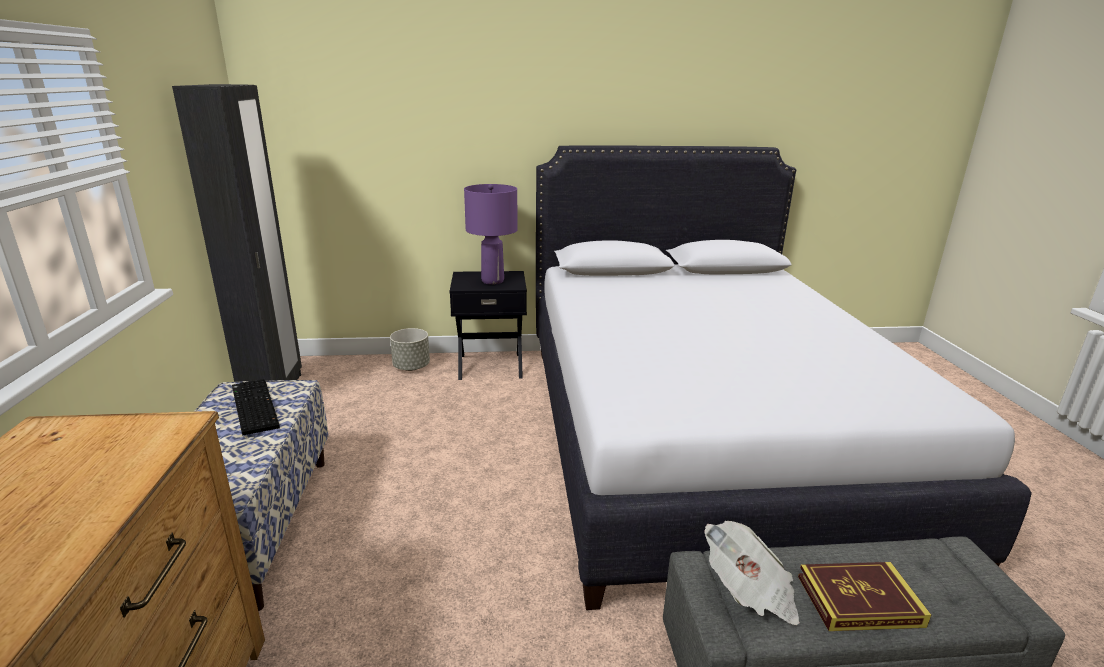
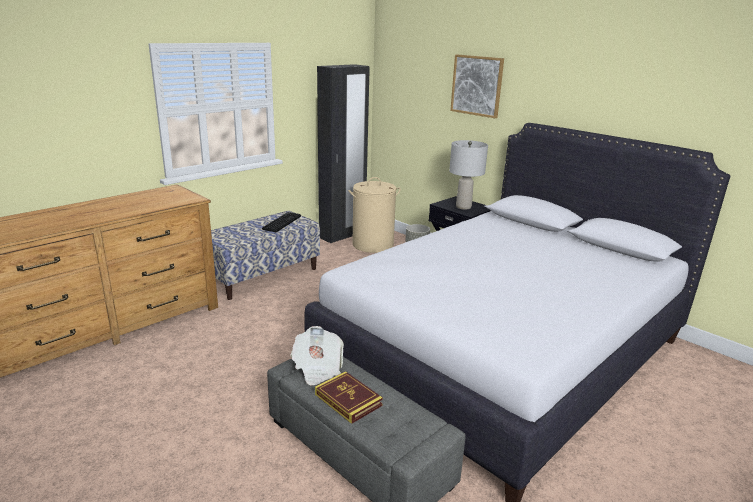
camera: 50 degrees right, 0 degrees up
(345, 386) = (373, 245): none -> beige laundry basket
(462, 103) = (477, 85): none -> picture
(492, 281) = (463, 207): purple table lamp -> grey table lamp

